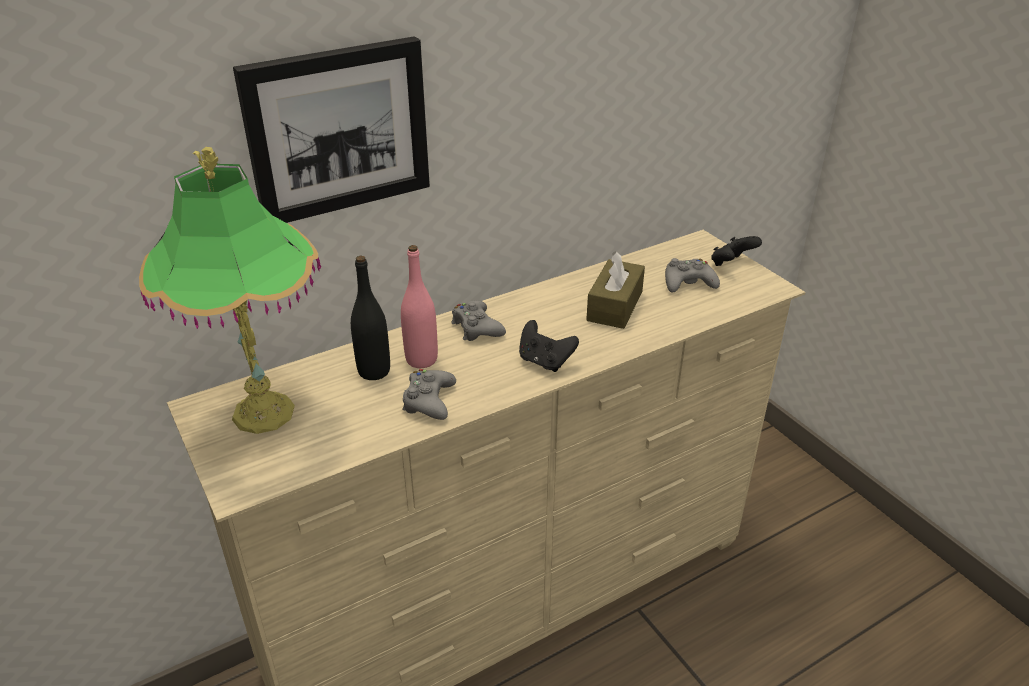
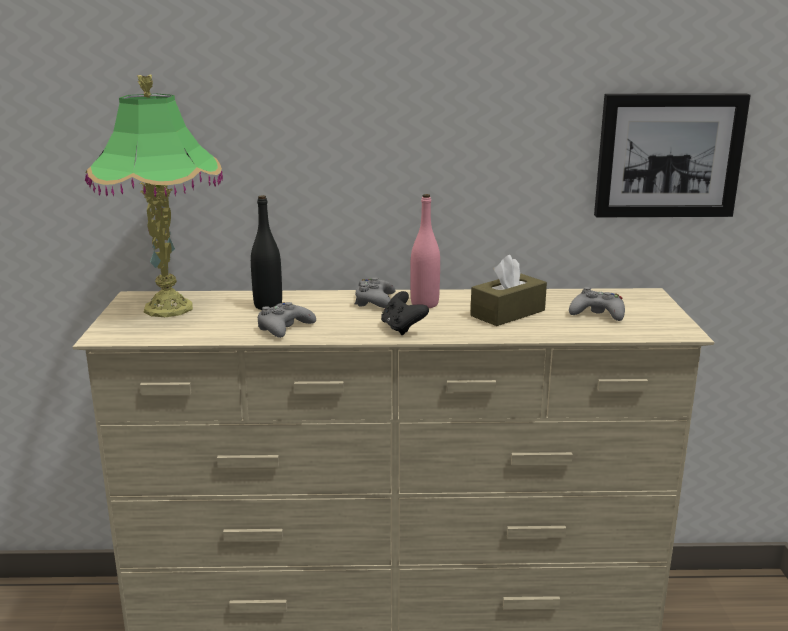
camera: 30 degrees right, 15 degrees down
(337, 130) = (281, 103): picture -> picture (668, 155)
(421, 359) = (309, 308): pink bottle -> pink bottle (424, 304)
(731, 264) = (658, 311): black game controller -> none

